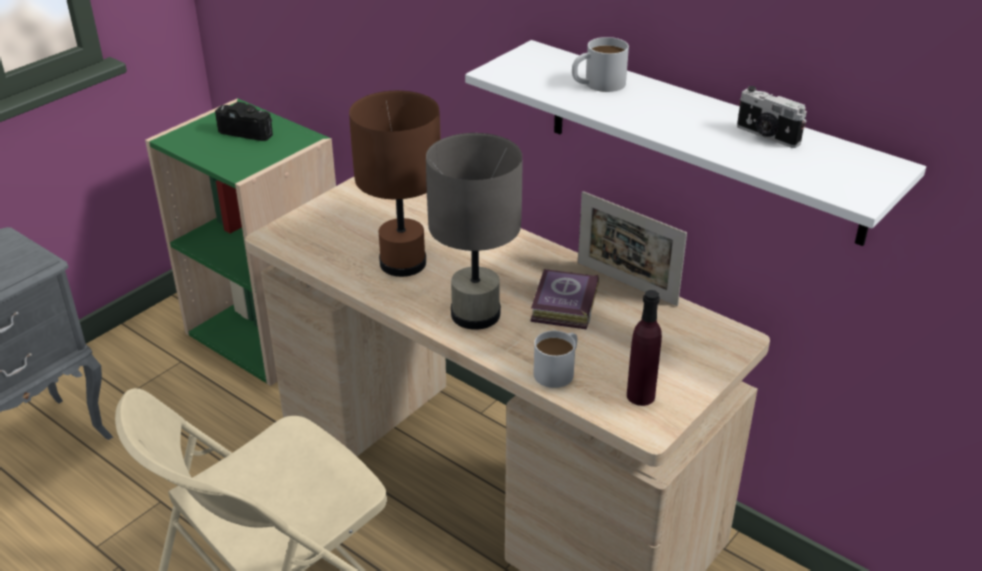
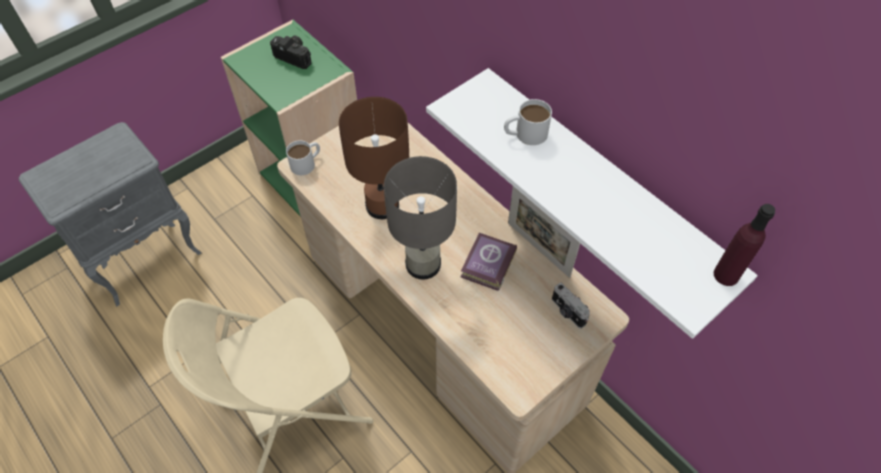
camera: 10 degrees right, 20 degrees up
(558, 370) = (469, 327): white mug -> white mug (306, 163)
(640, 396) = (521, 361): purple bottle -> purple bottle (726, 275)
(767, 136) = (640, 219): camera -> camera (567, 312)

